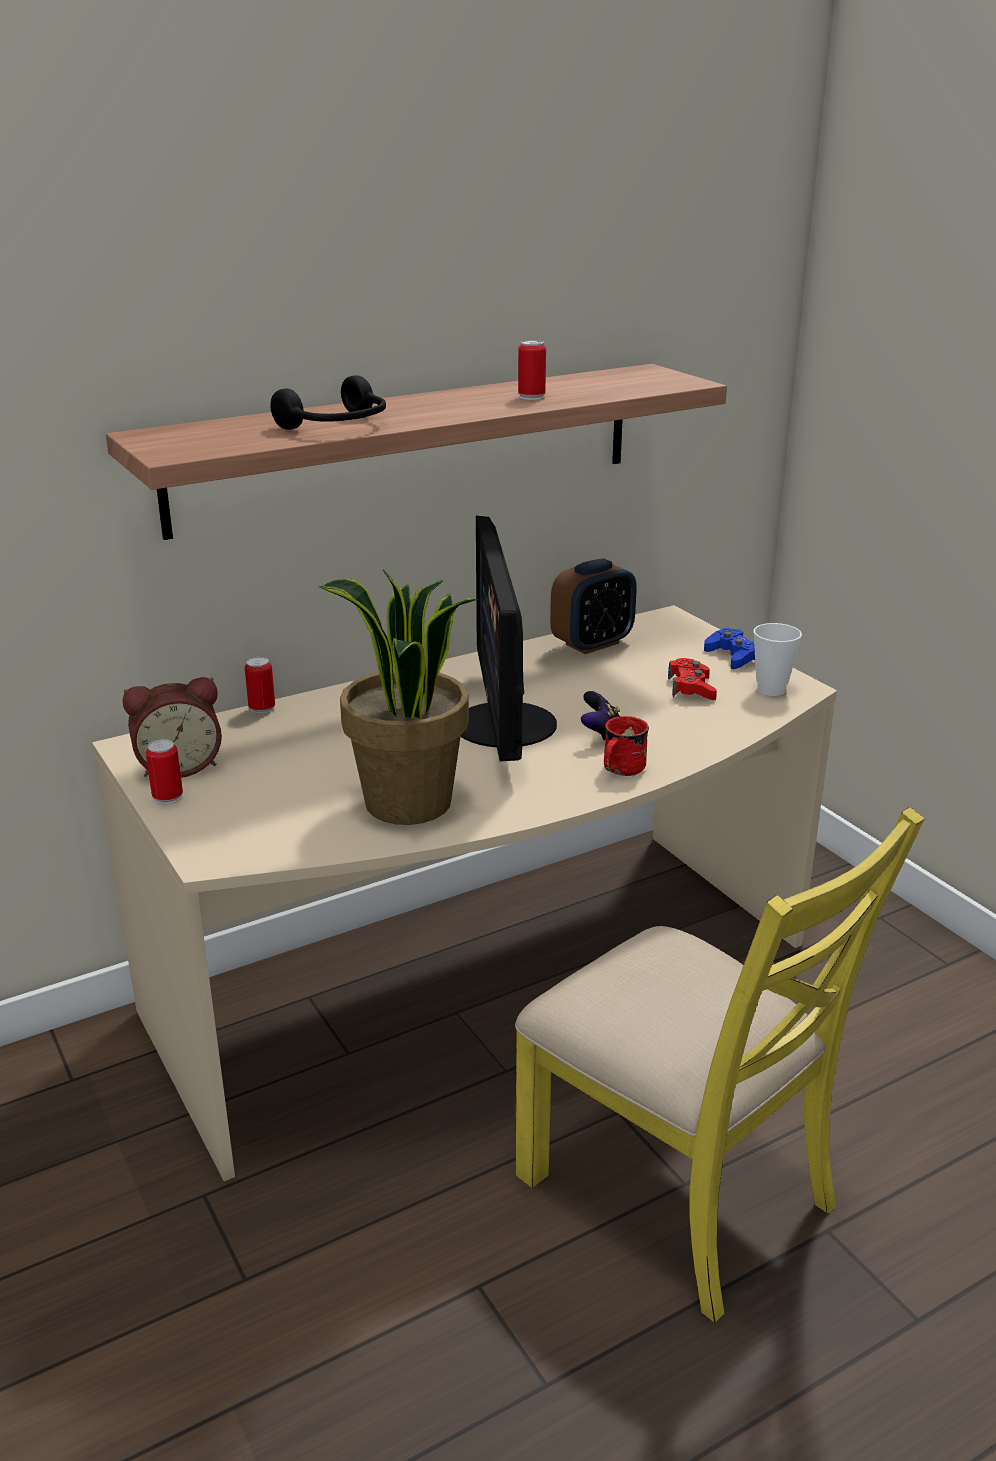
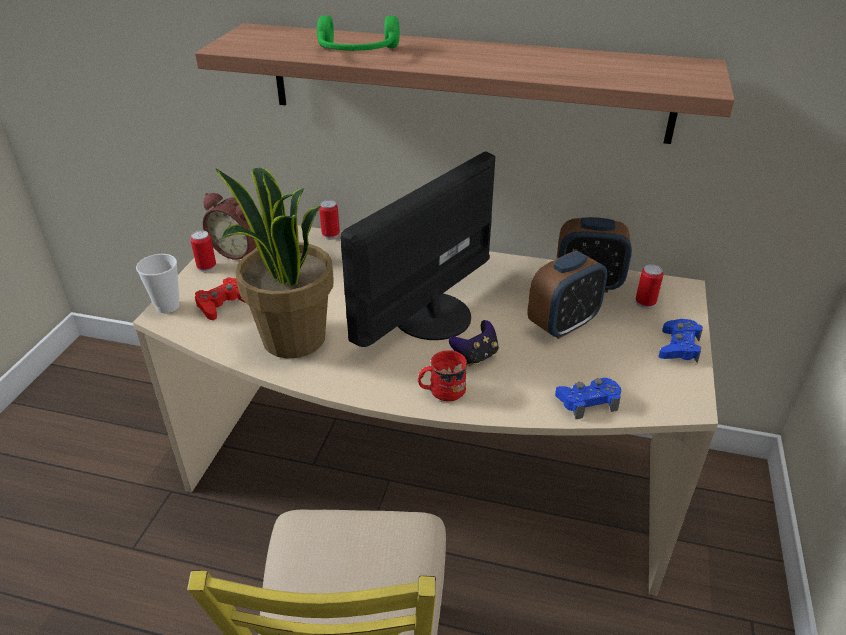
camera: 45 degrees right, 10 degrees up
(338, 426) = (357, 53): black headphones -> green headphones
(531, 397) = (539, 65): can -> can (645, 303)
(626, 680) = (563, 324): none -> alarm clock
(691, 688) = (599, 356): red game controller -> red game controller (223, 303)
(737, 720) = (588, 402): none -> blue game controller
(771, 690) = (659, 391): cup -> cup (167, 306)

